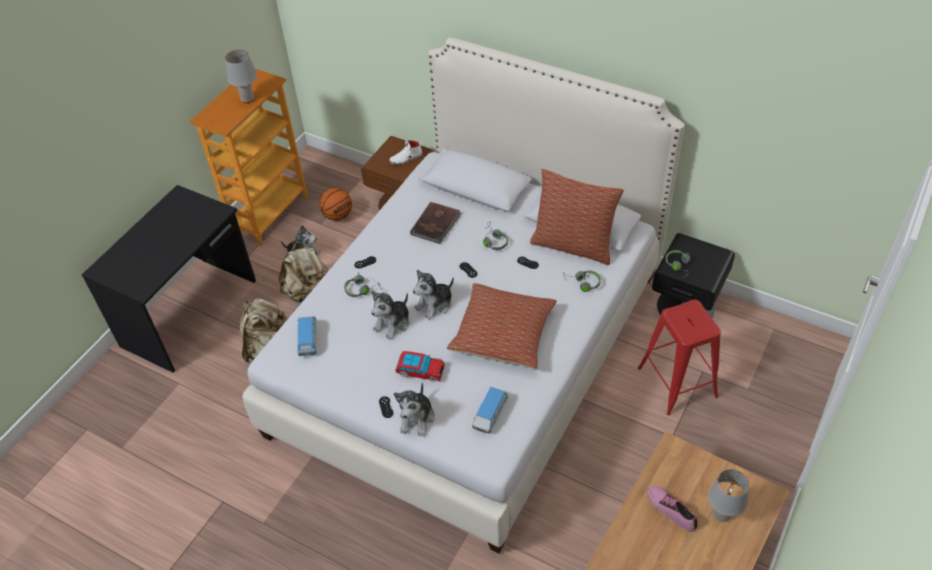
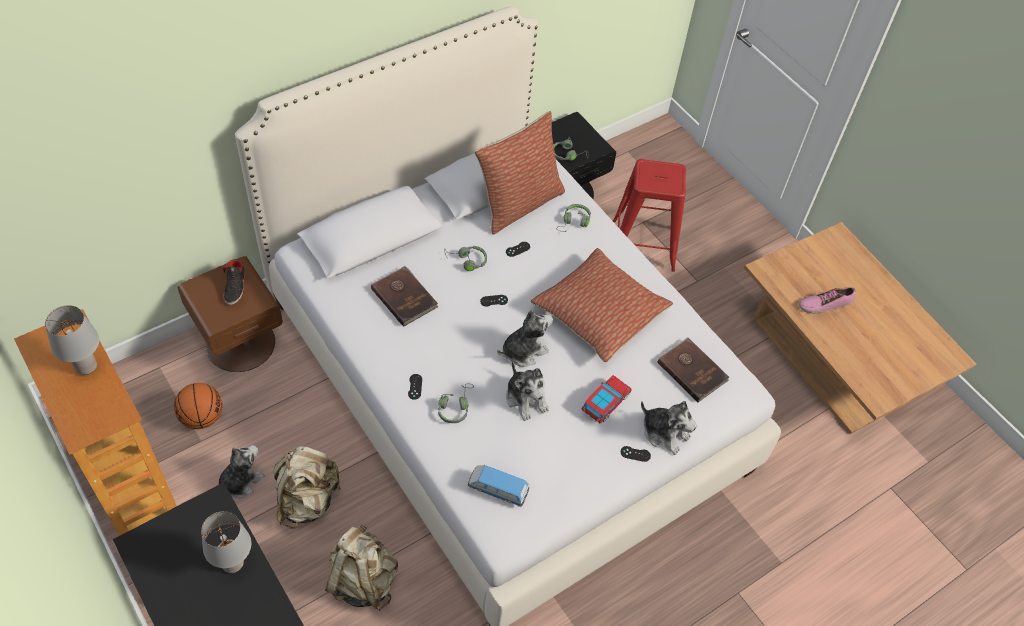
camera: 70 degrees left, 5 degrees up
(406, 159) = (235, 287): white shoe -> black shoe
(435, 304) = (523, 350): plush toy -> plush toy turned 105 degrees counterclockwise
(490, 414) = (692, 370): toy car -> brown book
(721, 514) = (844, 274): grey table lamp -> grey table lamp (233, 563)

